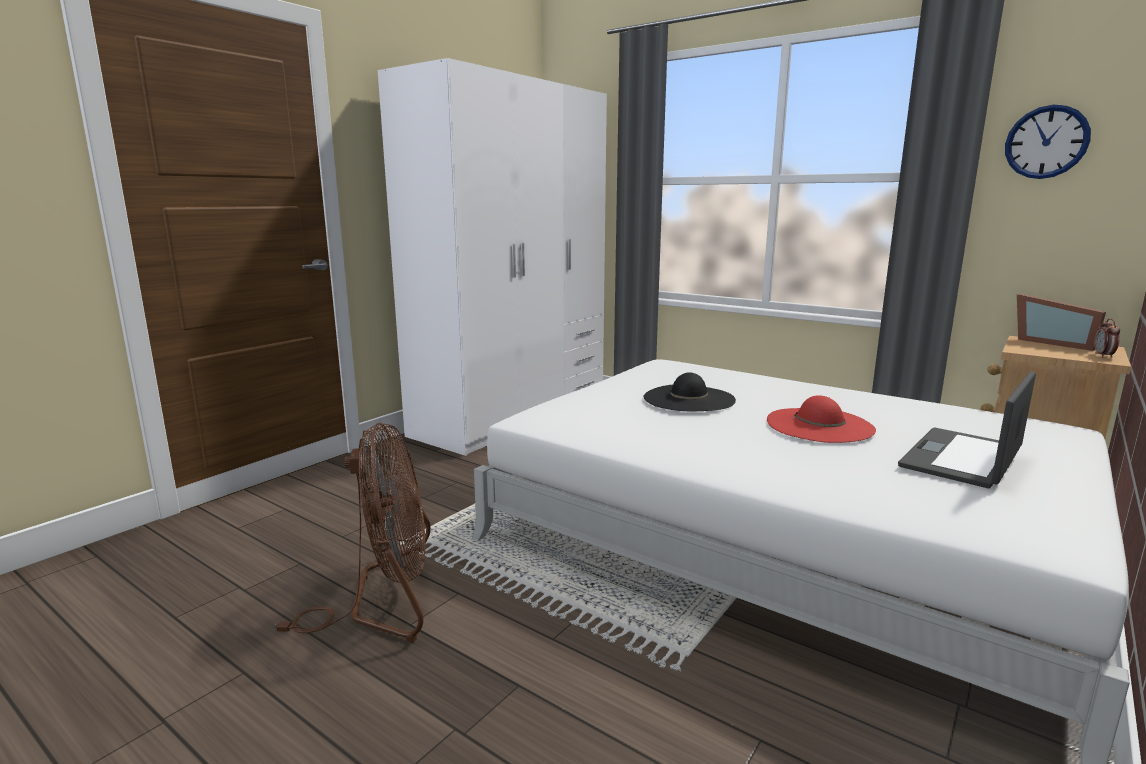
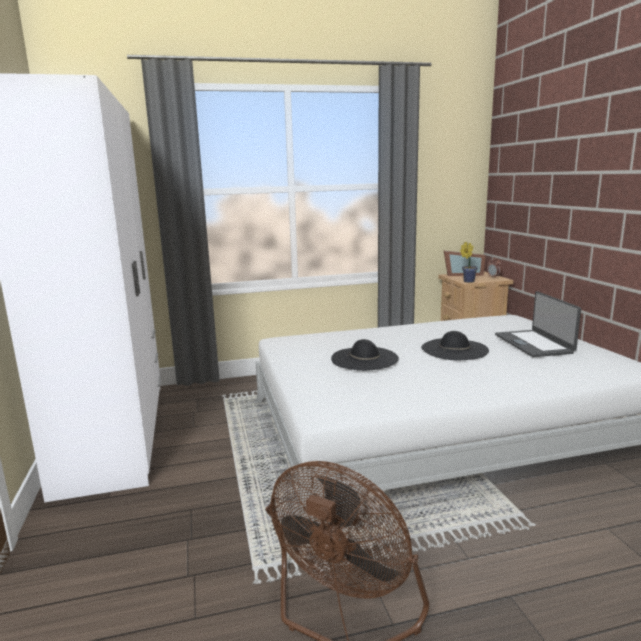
camera: 50 degrees left, 0 degrees up
(820, 425) = (454, 349): red hat -> black hat
(1023, 350) = (467, 281): none -> potted plant
(1046, 142) = (439, 166): wall clock -> none

